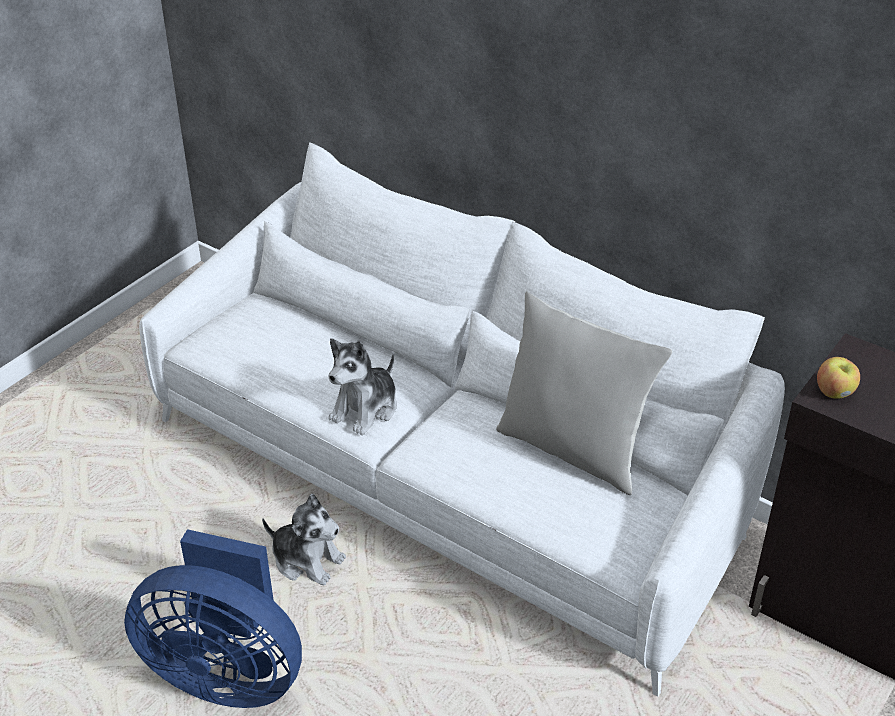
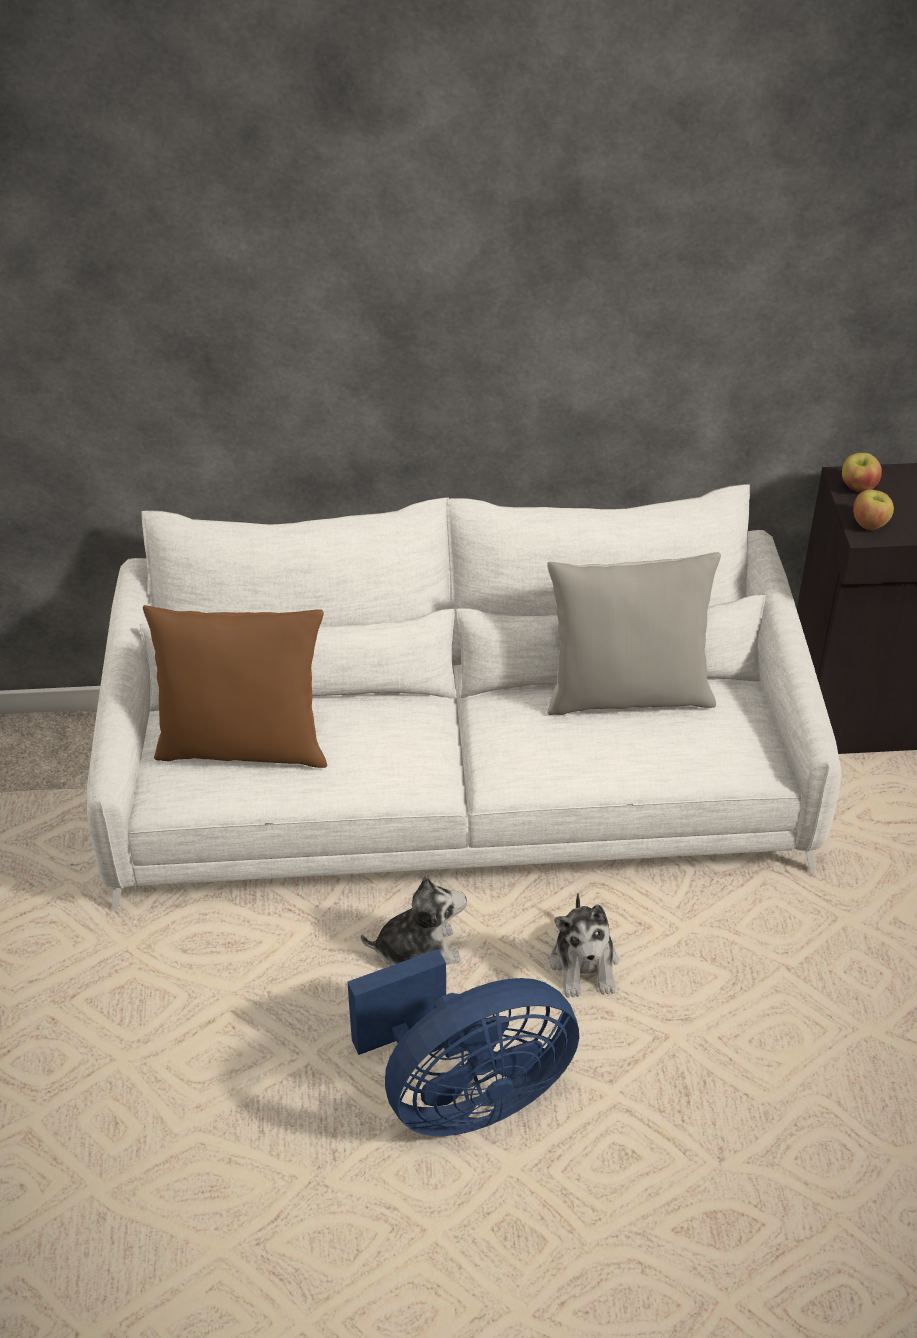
camera: 40 degrees left, 5 degrees up
(277, 340) = (243, 745): none -> brown pillow
(366, 409) = (410, 763): plush toy -> plush toy (584, 964)
(859, 361) = (858, 487): none -> apple

